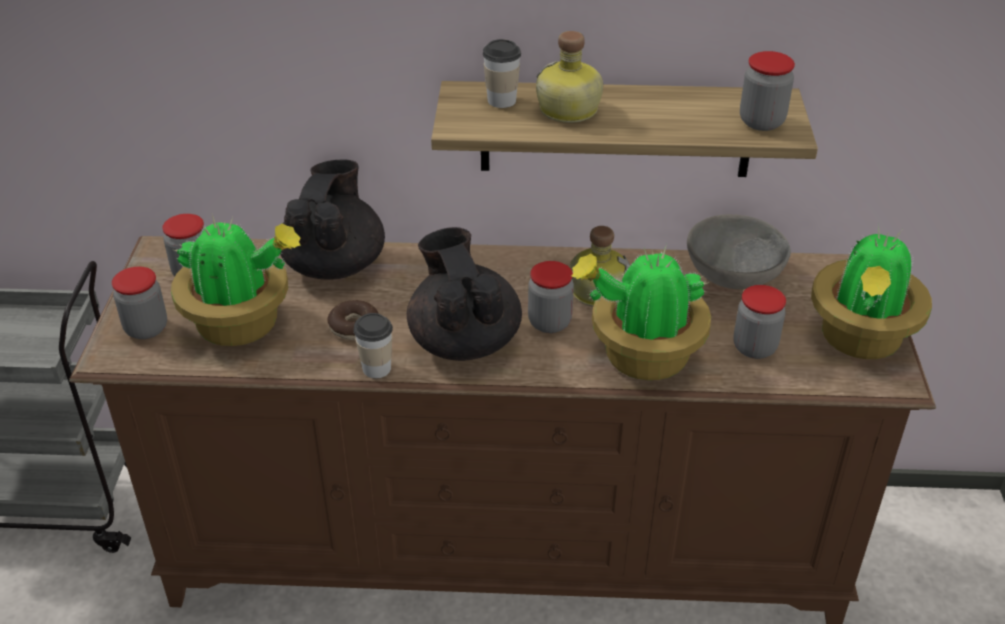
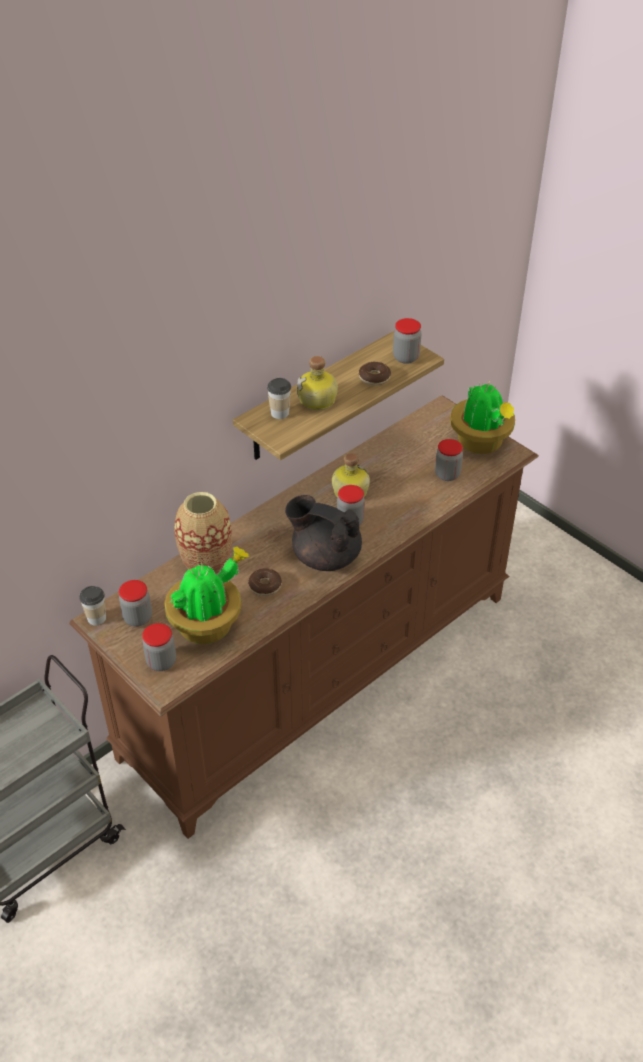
camera: 45 degrees left, 5 degrees up
(335, 264) = (206, 562): black teapot -> vase
(376, 368) = (306, 597): cup -> cup (96, 618)
(642, 357) = (410, 510): potted plant -> none
(680, 122) = (374, 378): none -> donut
(734, 275) = (396, 444): grey bowl -> none

